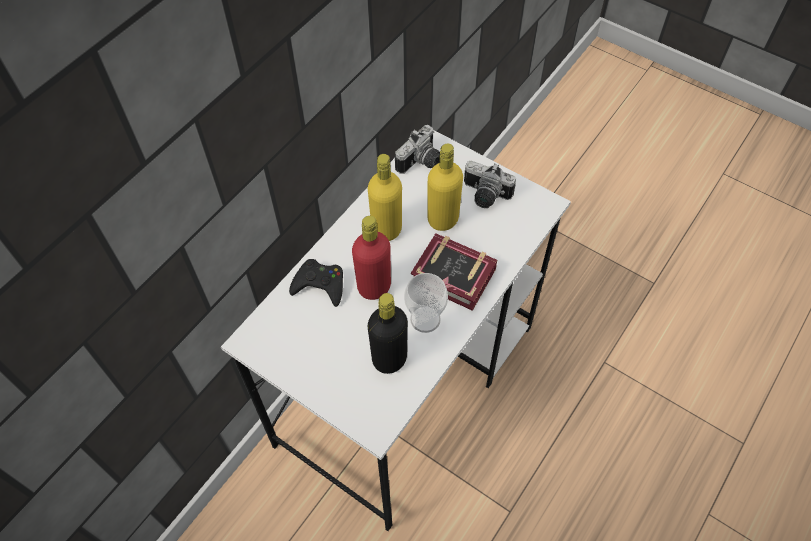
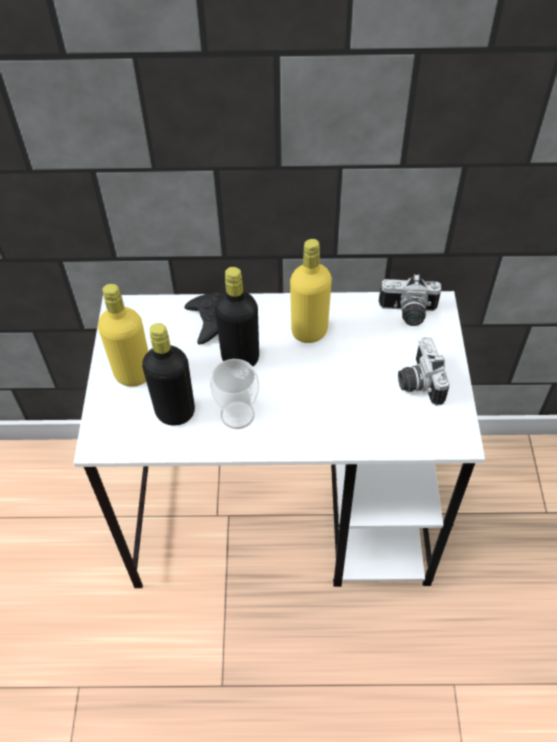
camera: 55 degrees right, 5 degrees down
(374, 287) = (240, 358): red bottle -> black bottle
(443, 219) = (359, 366): yellow bottle -> yellow bottle (133, 374)
(455, 279) = (301, 413): book -> none

